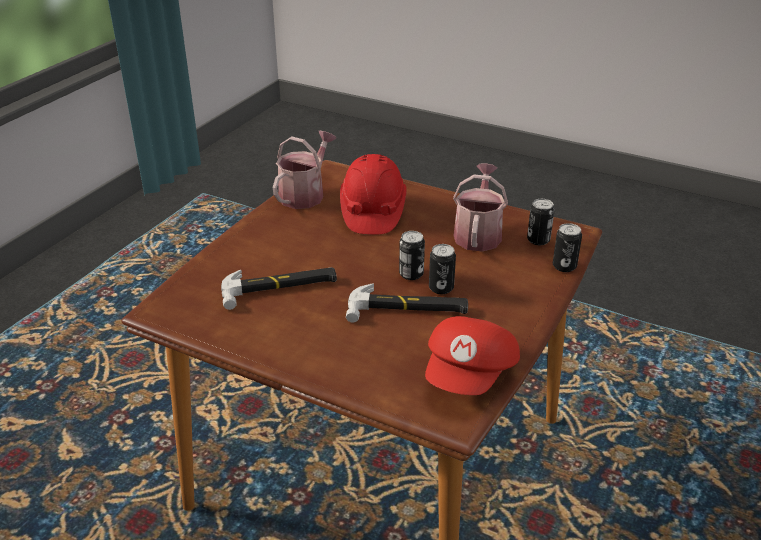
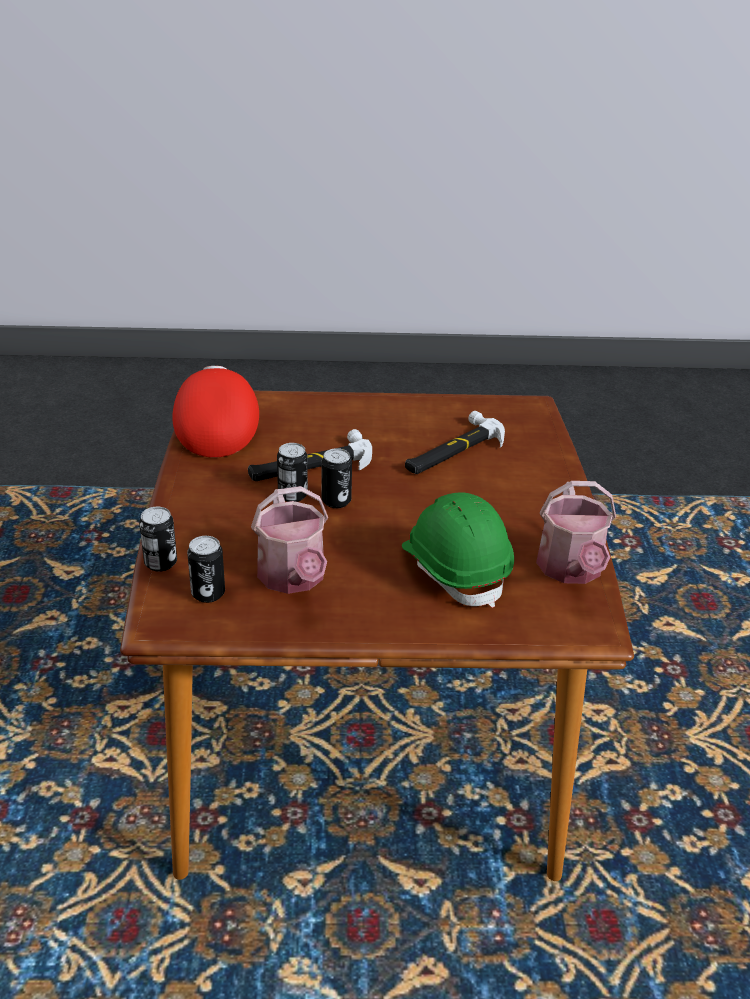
camera: 150 degrees right, 0 degrees up
(372, 212) = (455, 569): red hard hat -> green hard hat

